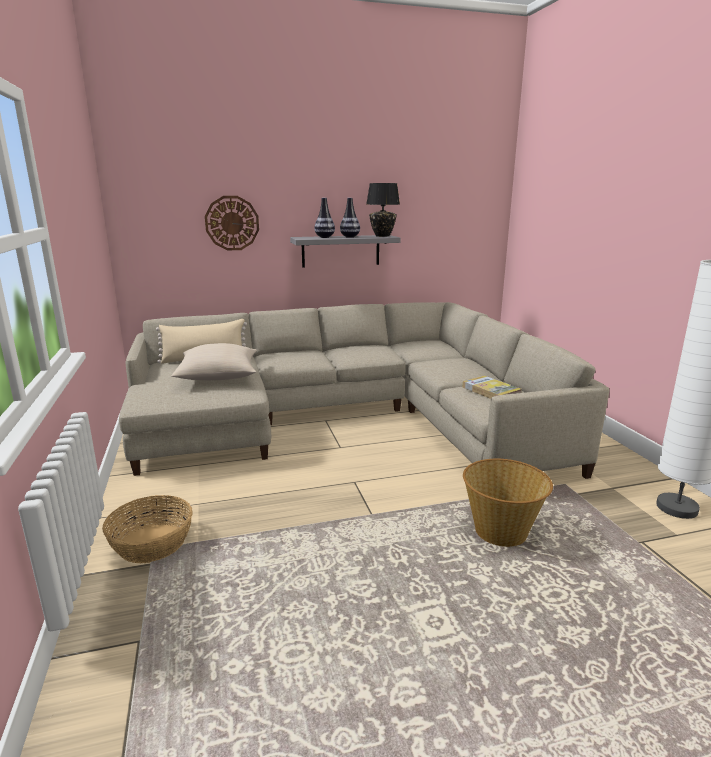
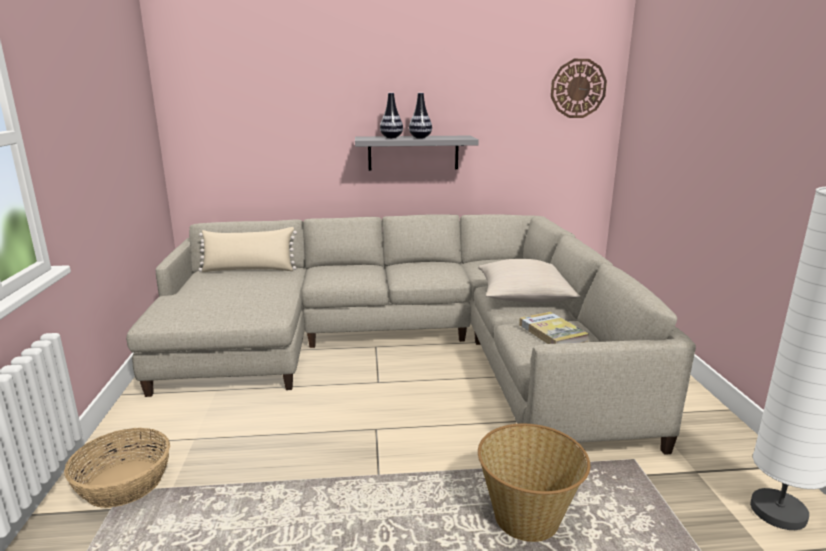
camera: 10 degrees right, 0 degrees up
(218, 376) = (251, 291): beige pillow -> beige pillow (524, 296)
(232, 223) = (290, 120): wall clock -> wall clock (578, 88)
(382, 236) = (459, 137): black table lamp -> none

